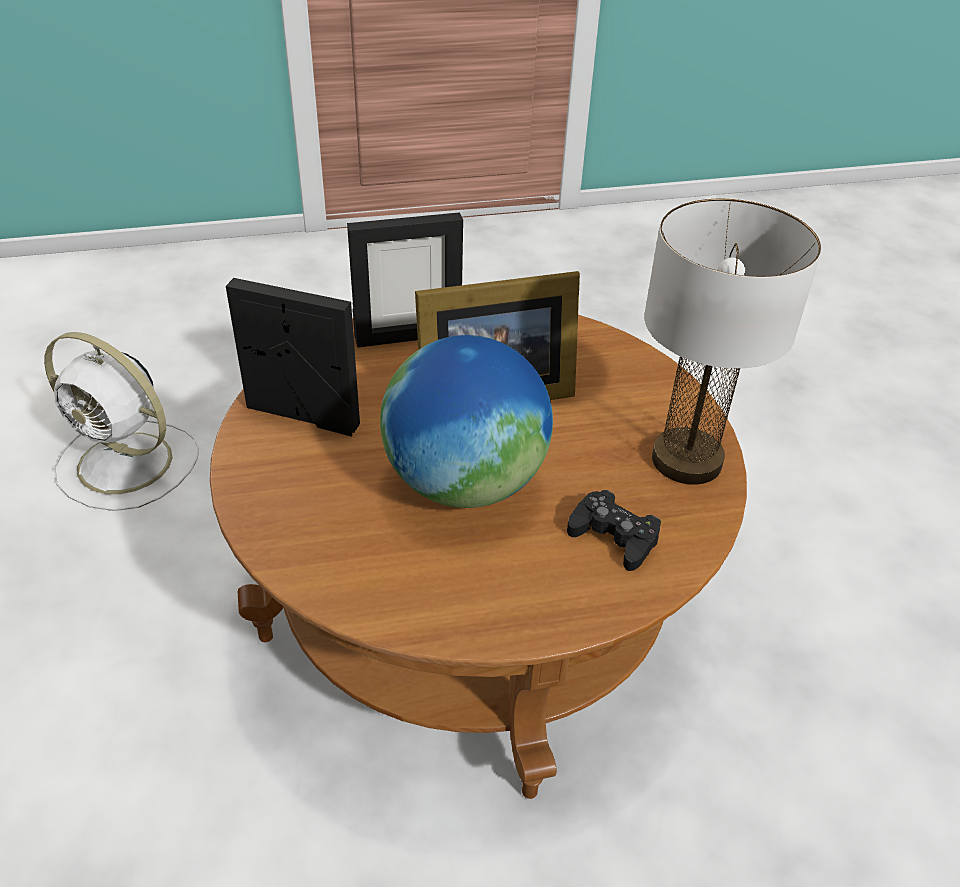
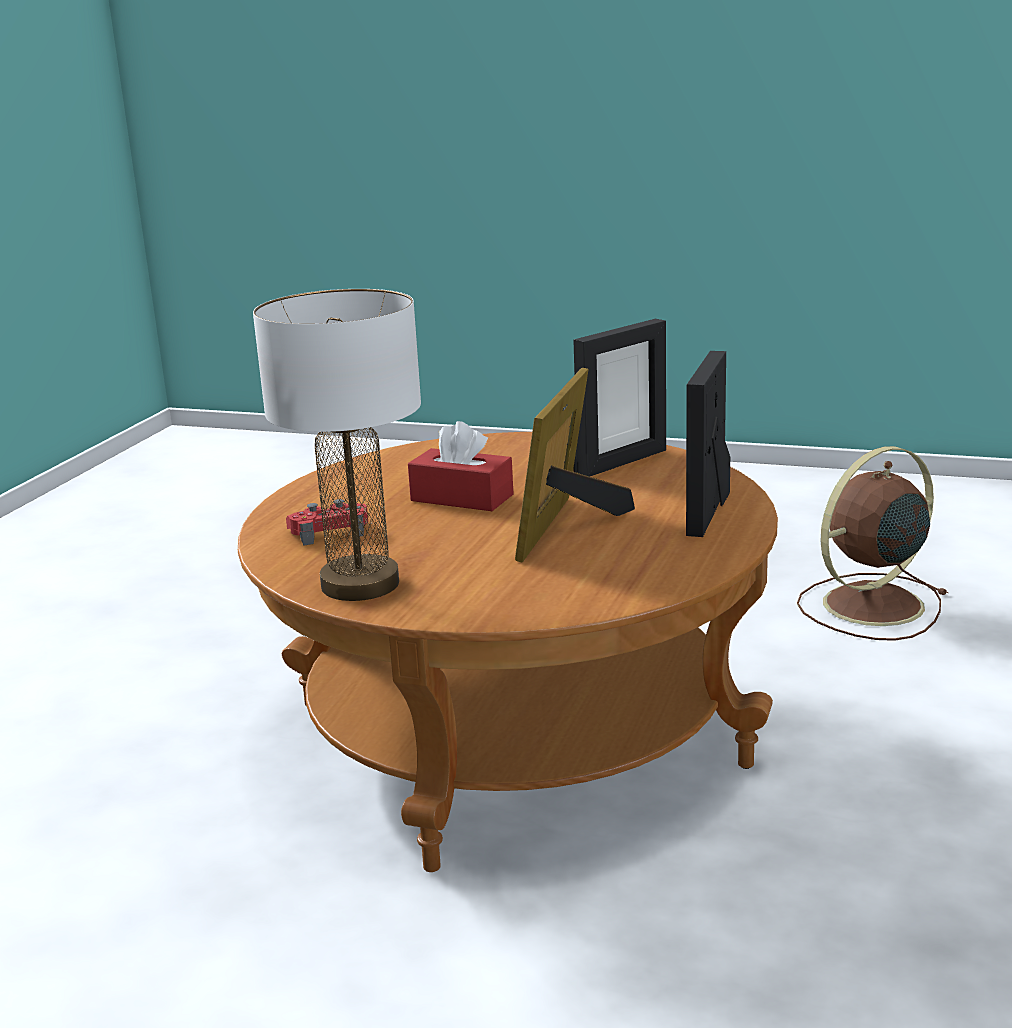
camera: 125 degrees right, 20 degrees down
(128, 464) = (869, 606): white fan -> brown fan
(465, 484) = (462, 498): globe -> red tissue box
(613, 536) = (329, 532): black game controller -> red game controller

